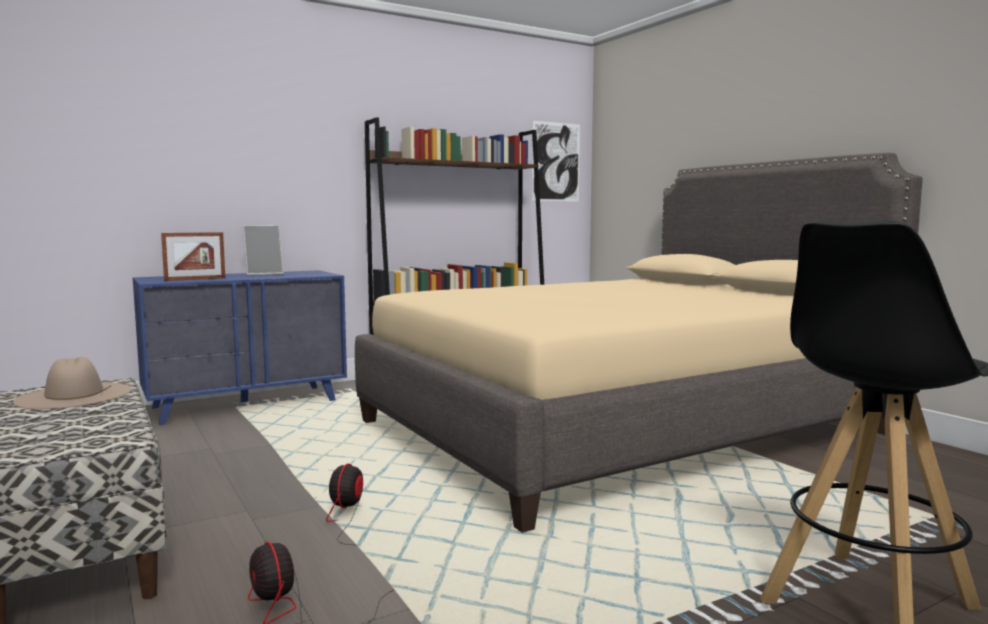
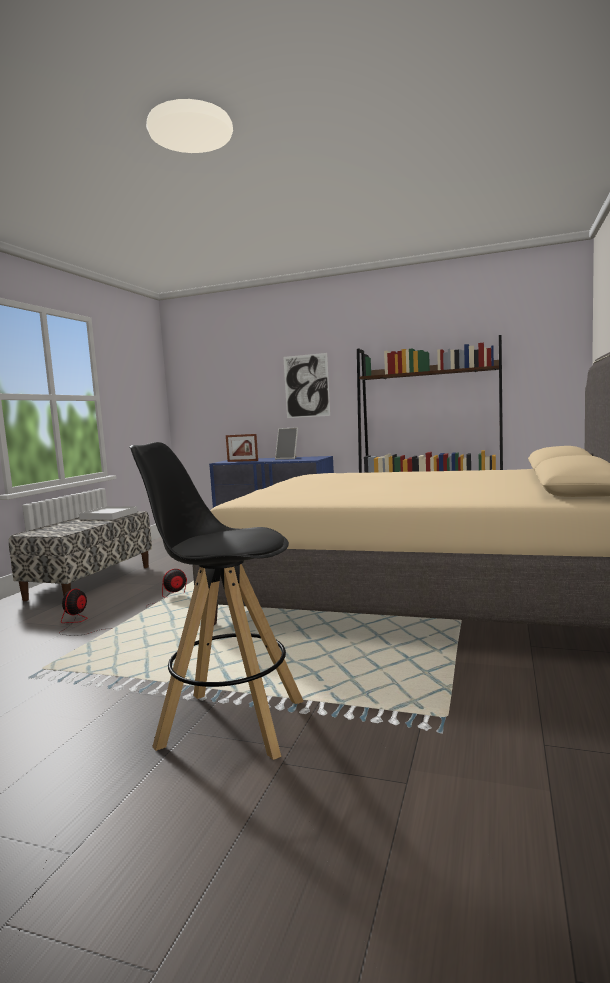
camera: 50 degrees right, 0 degrees up
(74, 395) = (108, 515): beige hat -> white tray
(556, 162) = (544, 357): picture -> picture (306, 386)

